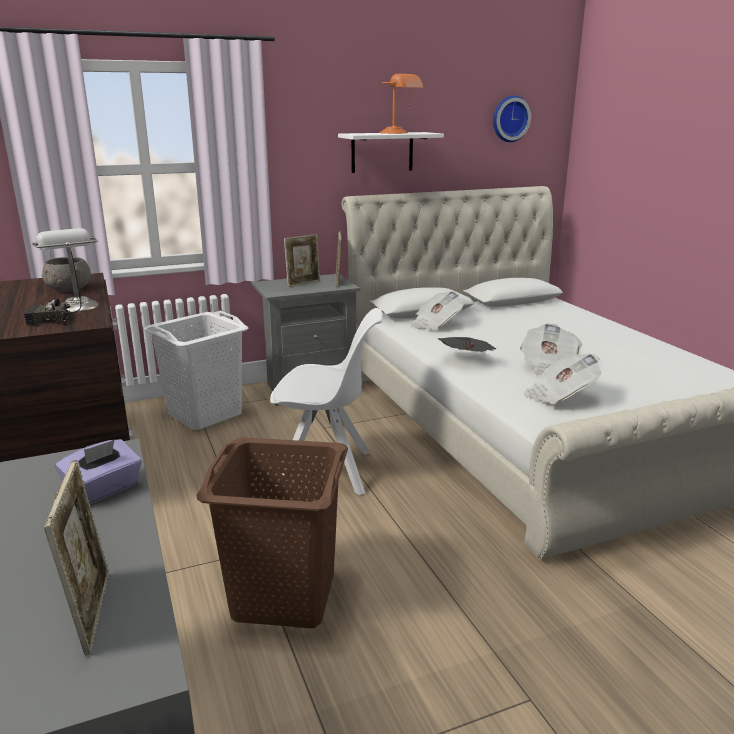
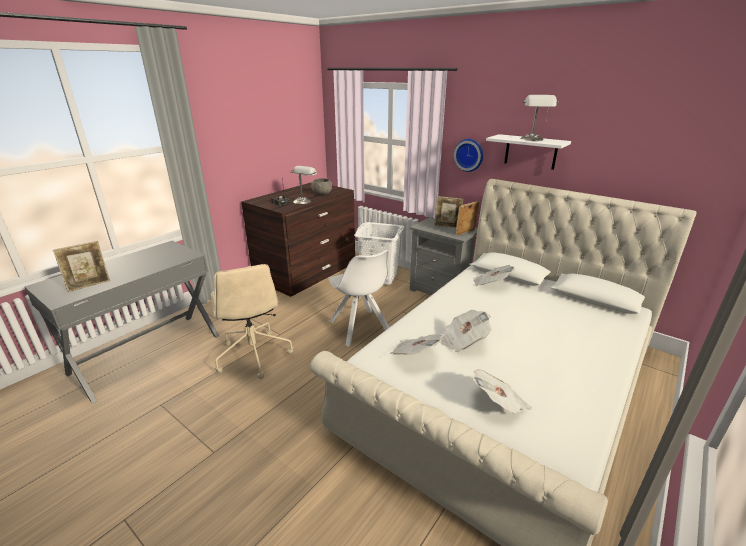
camera: 60 degrees right, 5 degrees up
(104, 490) = (162, 263): purple tissue box -> none
(284, 596) = (253, 354): brown laundry basket -> beige office chair
(399, 133) = (533, 140): orange table lamp -> white table lamp
(467, 360) = (440, 309): newspaper -> newspaper (499, 404)
(509, 119) = (670, 139): wall clock -> wall clock (469, 155)

